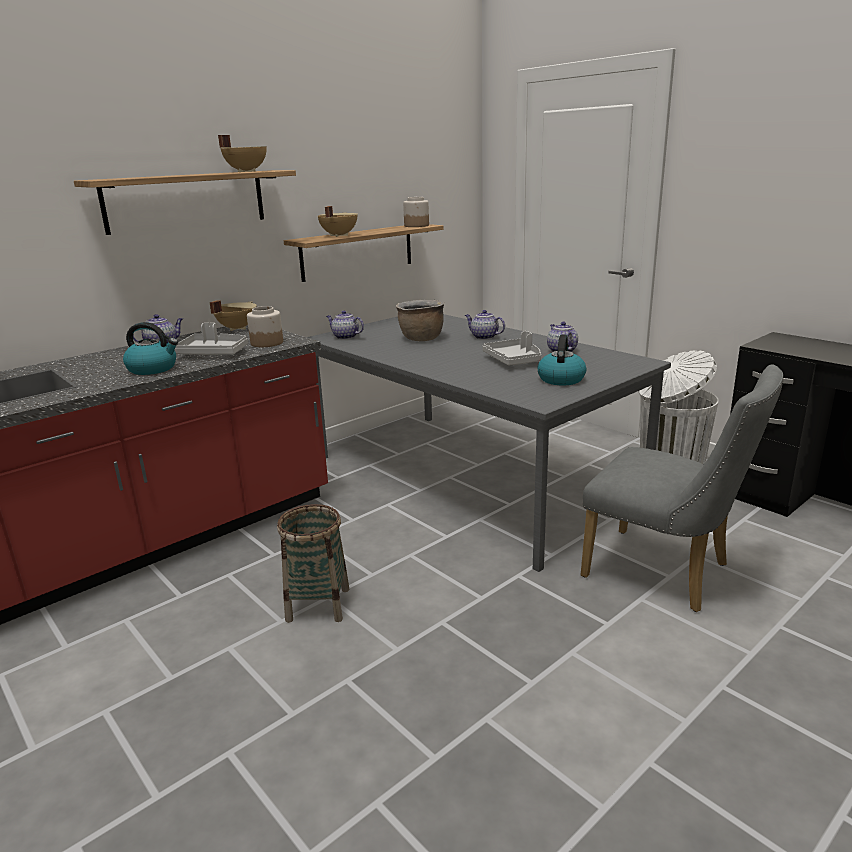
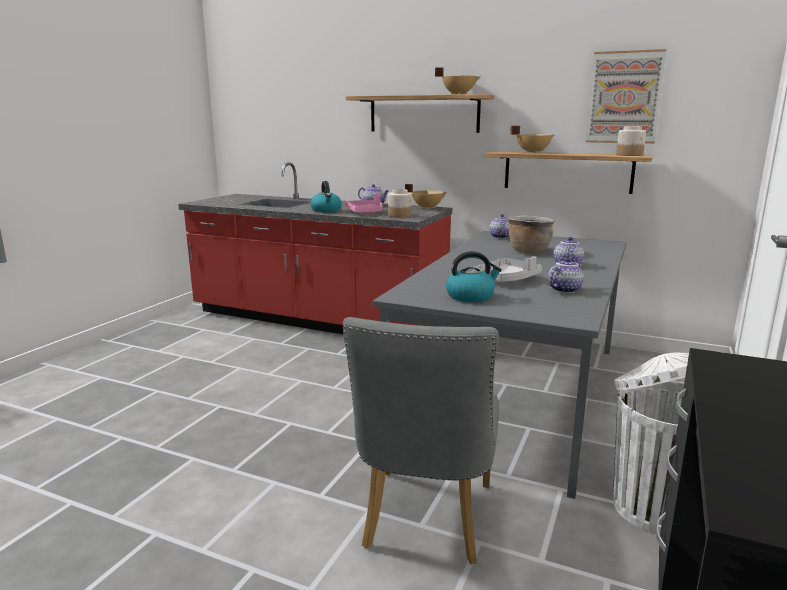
camera: 65 degrees right, 5 degrees down
(213, 353) = (365, 212): grey tray -> pink tray
(318, 604) = (290, 379): basket -> none
(392, 168) = (624, 97): none -> picture

